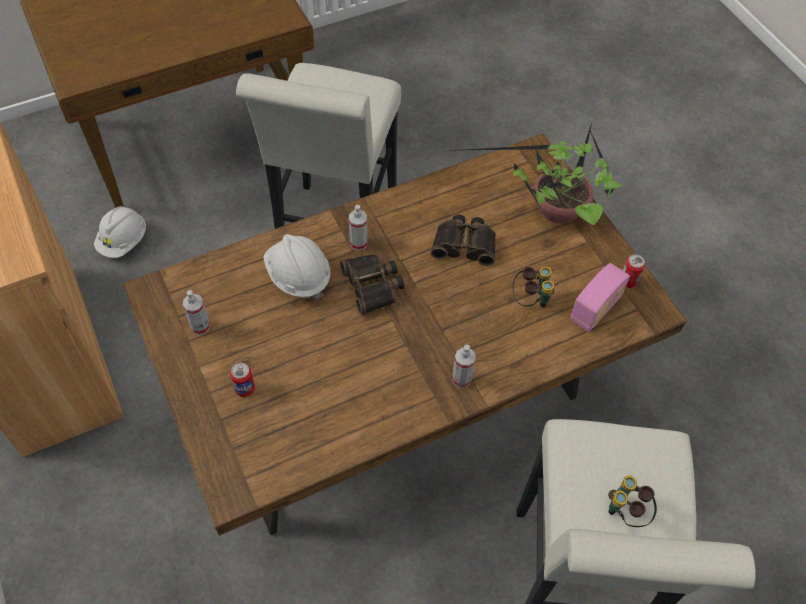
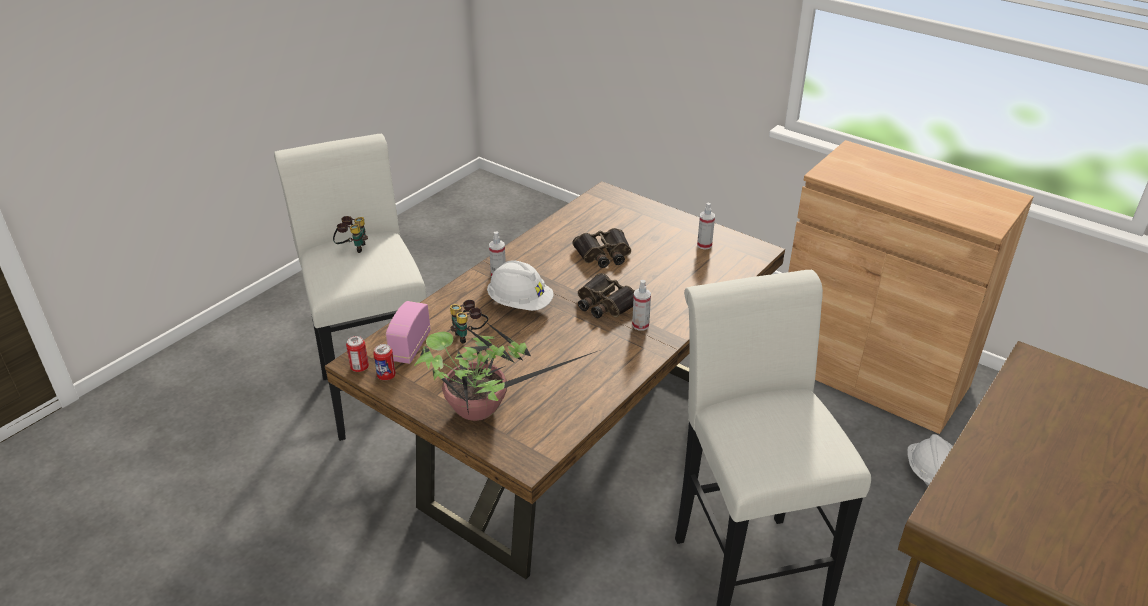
camera: 155 degrees right, 20 degrees down
(245, 389) = (642, 229): can -> can (359, 367)
(298, 276) = (667, 290): white hard hat -> white hard hat (520, 303)
(465, 244) = (550, 354): binoculars -> binoculars (603, 254)

